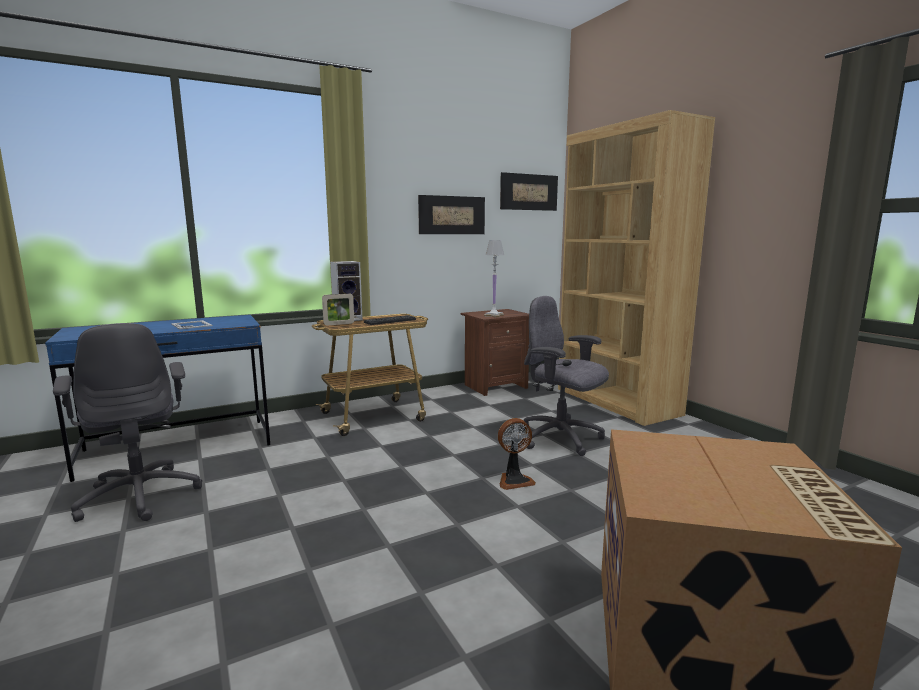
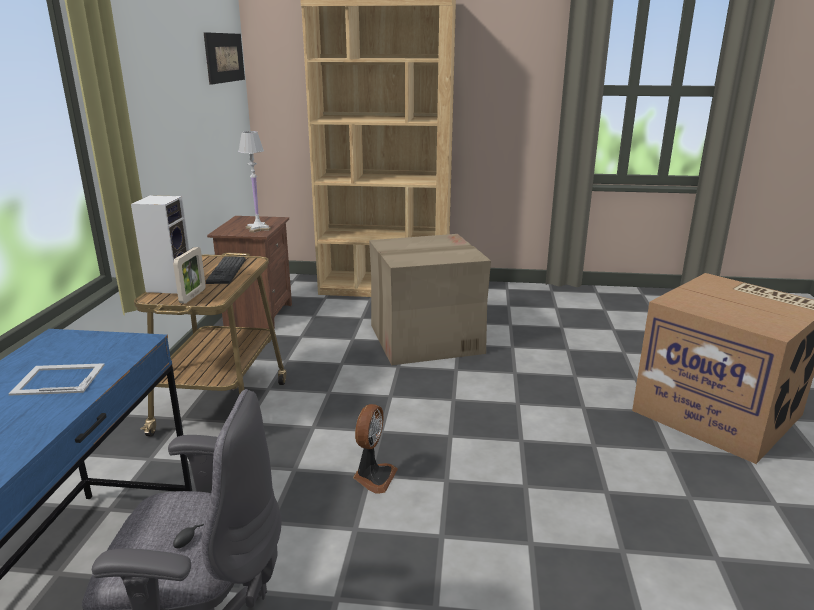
camera: 55 degrees left, 10 degrees up
(452, 215) = (177, 100): picture -> none
(514, 480) = (474, 388): fan -> fan (373, 477)
(561, 439) = (424, 339): grey office chair -> cardboard box

